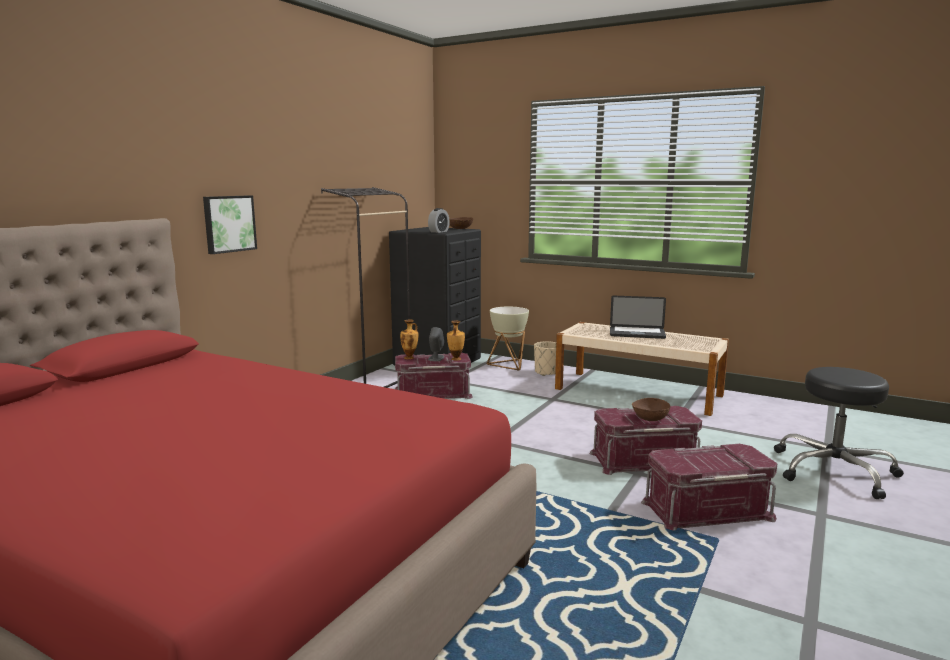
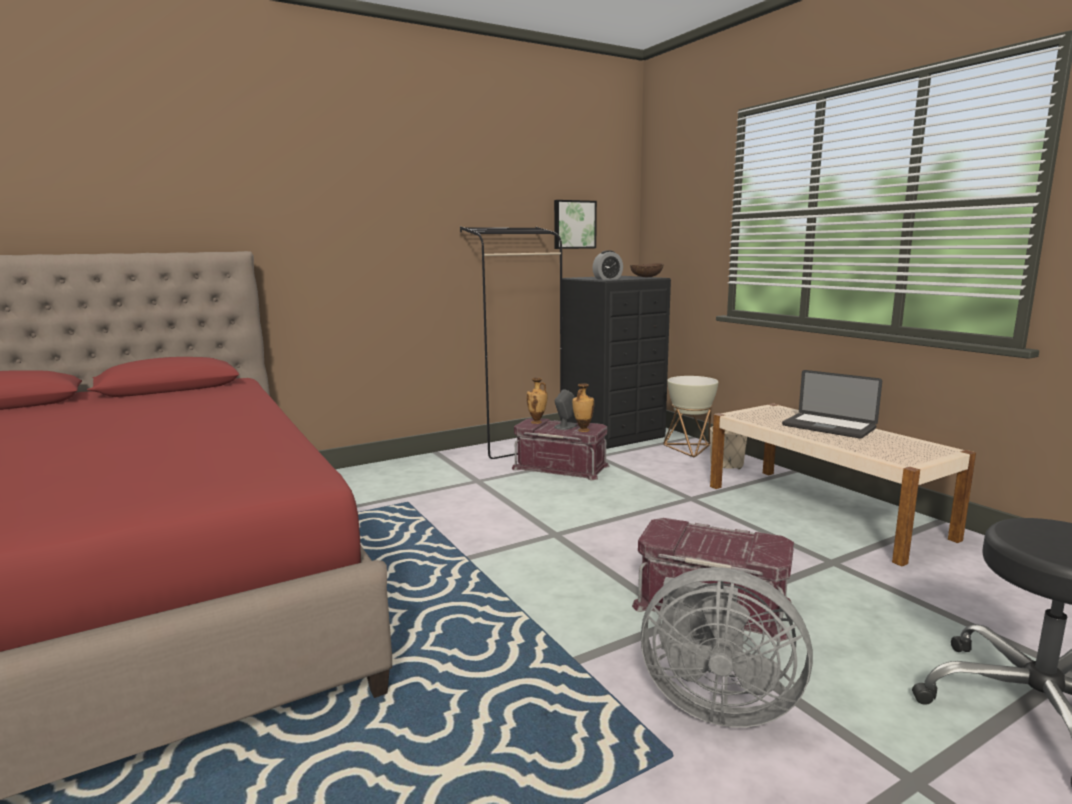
camera: 30 degrees right, 0 degrees up
(228, 223) = (338, 261): picture -> picture (574, 224)
(650, 419) = (715, 546): brown bowl -> none
(706, 509) = (714, 703): red storage box -> grey fan

